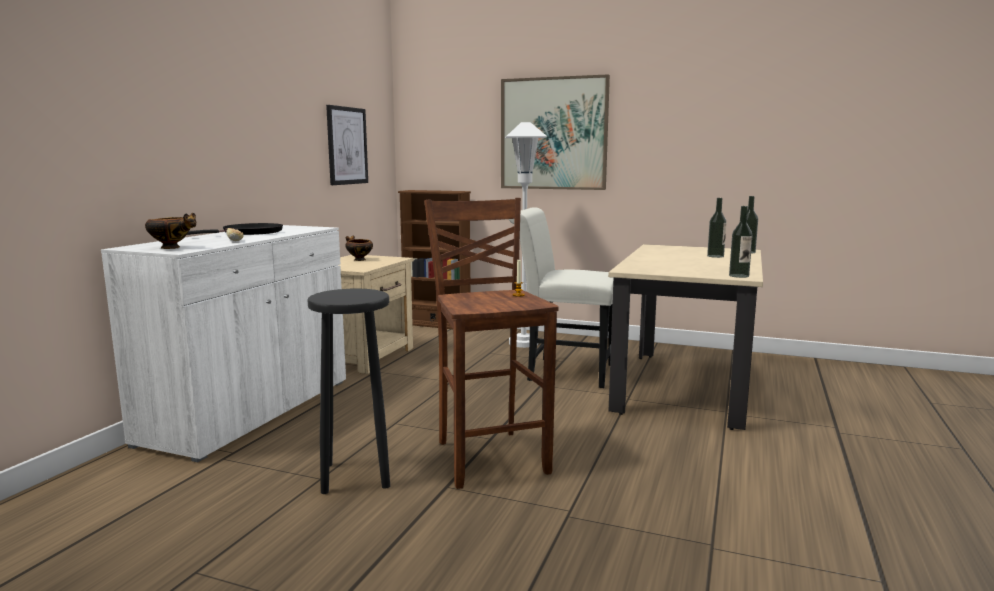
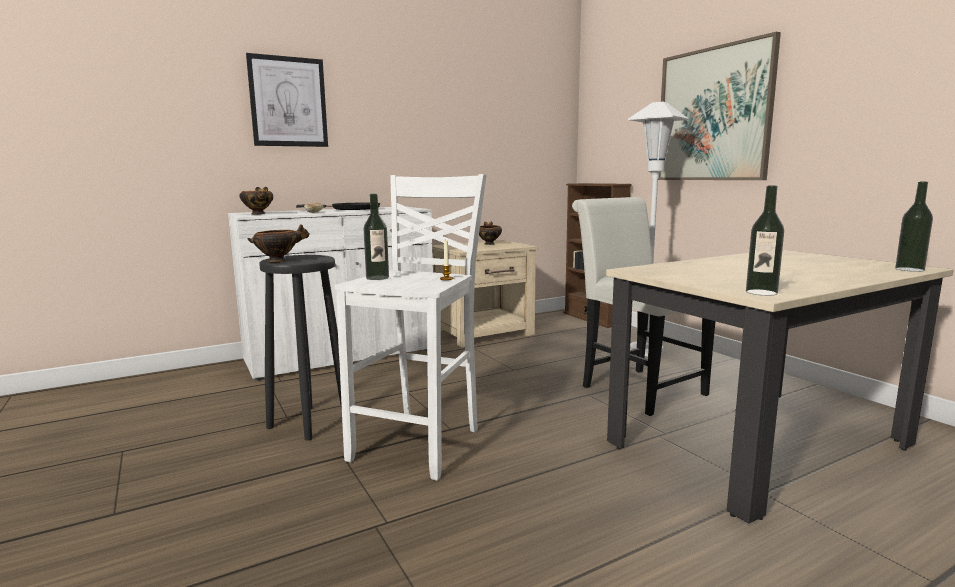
camera: 40 degrees right, 0 degrees up
(340, 299) = (279, 261): none -> bowl
(347, 146) = (506, 139): picture -> picture (288, 102)
(490, 456) = (420, 444): brown stool -> white stool
(715, 256) = (829, 269): bottle -> bottle (377, 278)

